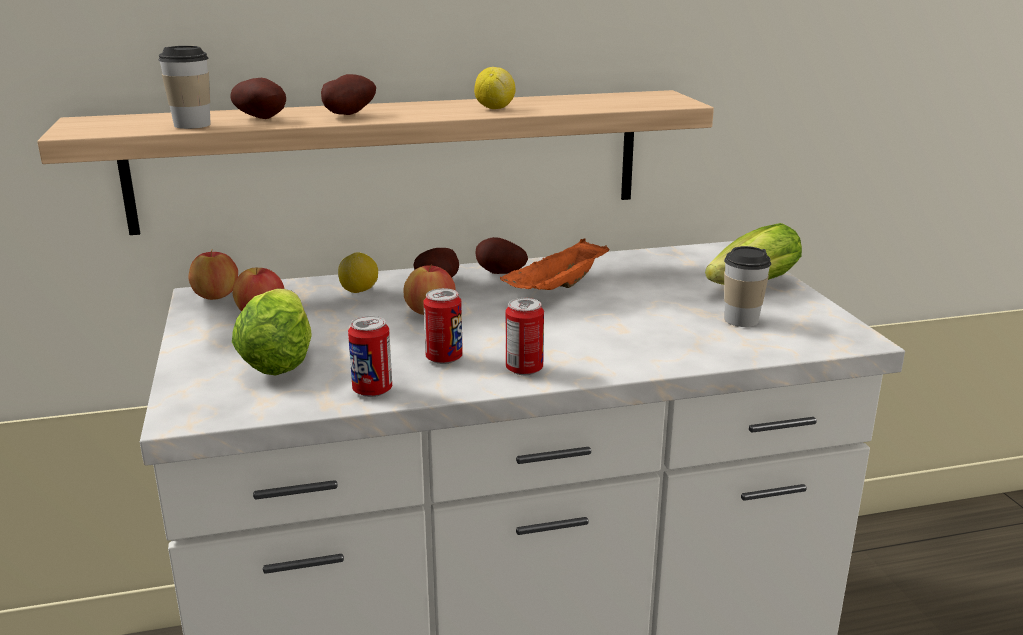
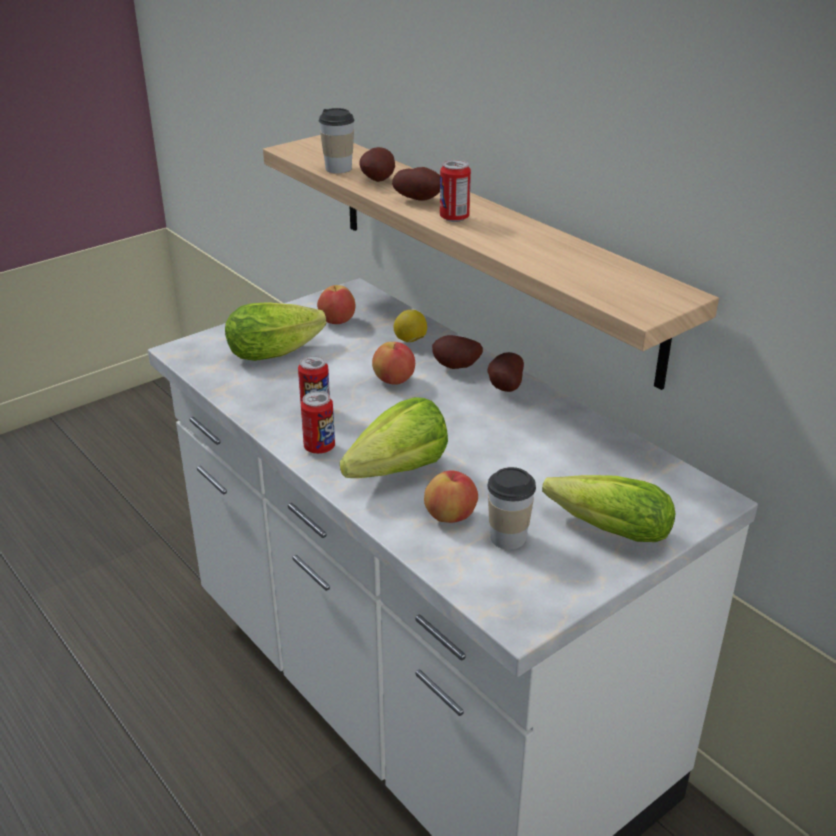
camera: 65 degrees right, 10 degrees up
(216, 297) = (355, 296): apple -> apple (450, 516)
(372, 390) = (248, 398): can -> can (454, 218)
(494, 108) = (507, 240): lemon -> none
(557, 289) = (495, 423): orange tray -> none
(604, 346) = (389, 474): none -> lettuce

